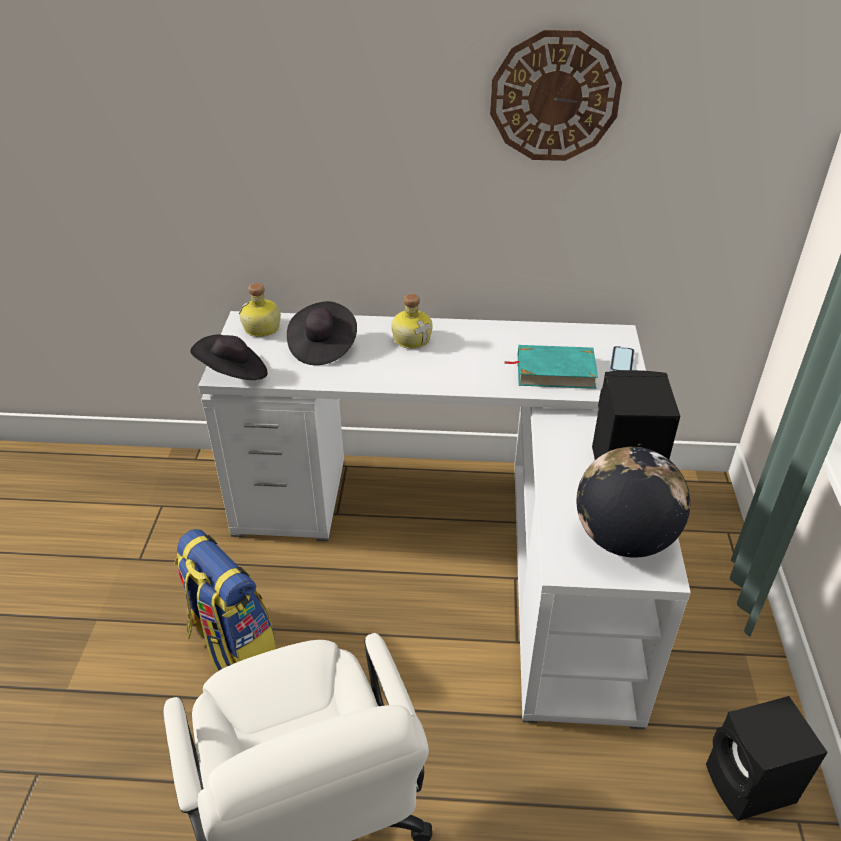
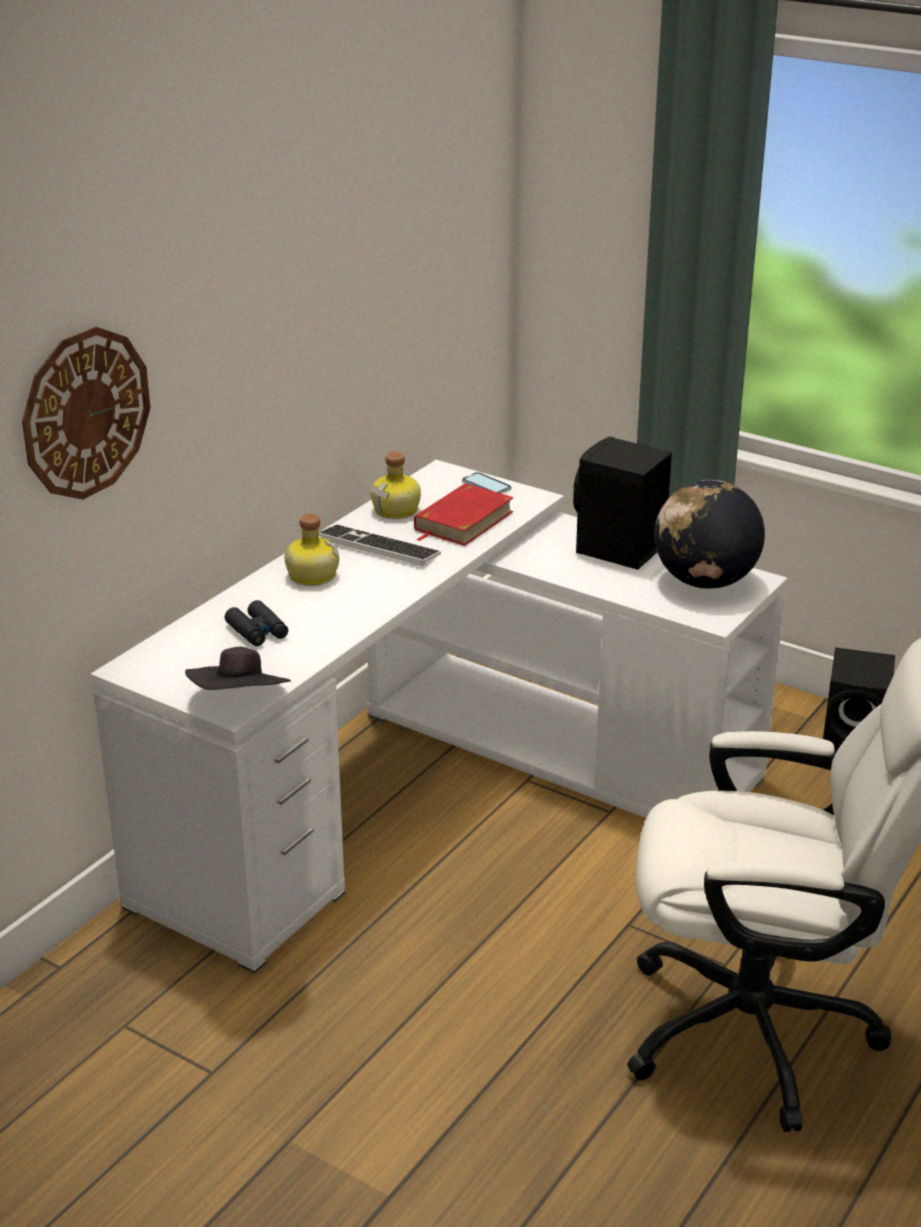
camera: 60 degrees left, 10 degrees down
(231, 642) = (436, 1021): backpack -> none
(262, 329) = (165, 660): bottle -> bottle (397, 510)
(322, 347) = (257, 631): black hat -> black binoculars
(477, 350) = (378, 547): none -> keyboard
(554, 97) = (346, 233): wall clock -> wall clock (86, 413)
(555, 371) = (463, 521): turquoise book -> red book

